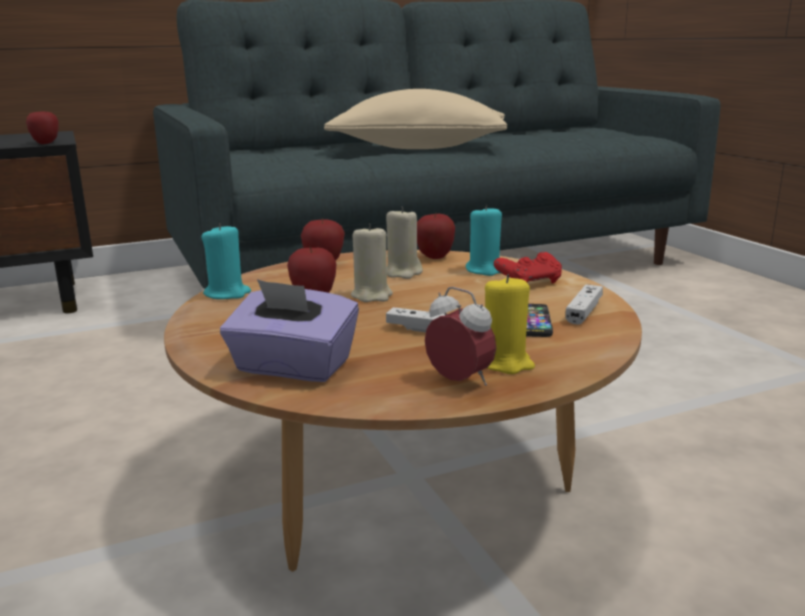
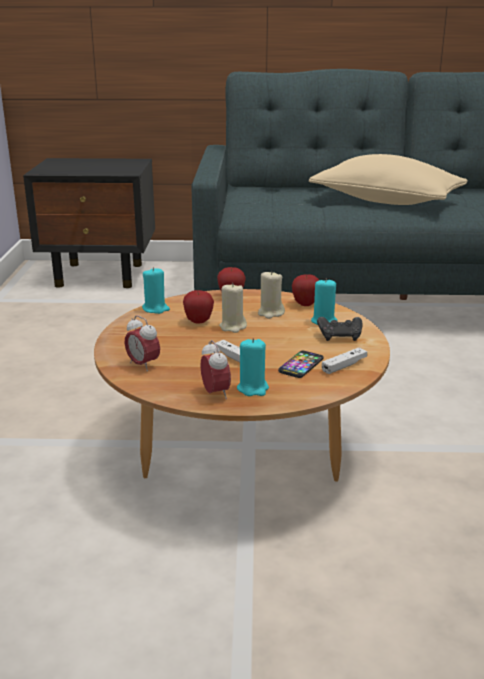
camera: 25 degrees right, 5 degrees up
(46, 143) = (122, 173): apple -> none
(292, 367) = (143, 365): purple tissue box -> alarm clock
(505, 363) = (253, 388): yellow candle -> turquoise candle
(529, 282) = (340, 337): red game controller -> black game controller

